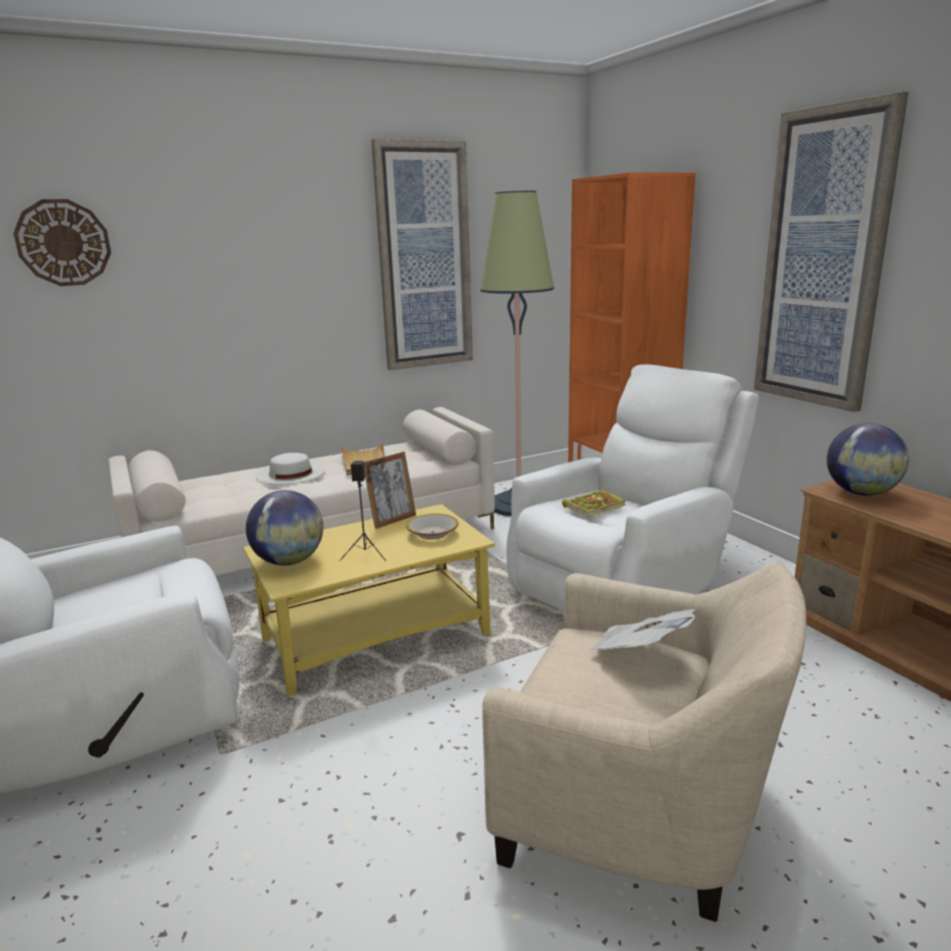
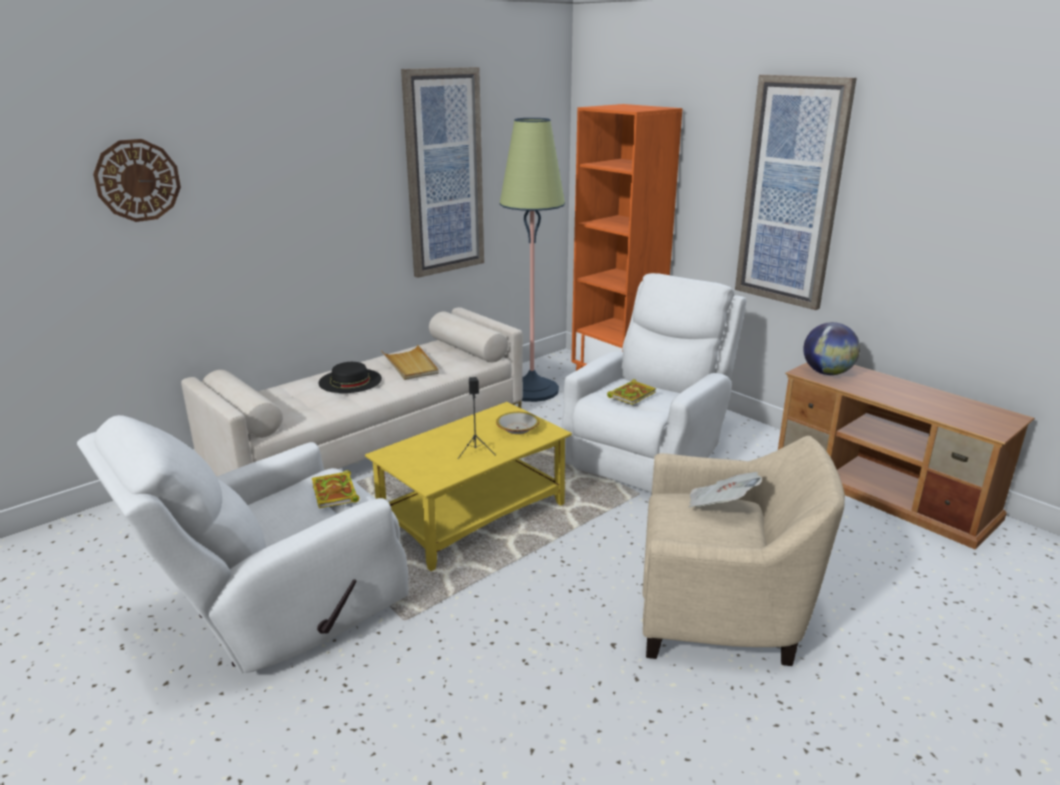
camera: 15 degrees left, 5 degrees up
(172, 585) = (336, 493): none -> book
(289, 561) = (416, 463): globe -> none
(291, 473) = (350, 380): white hat -> black hat
(392, 520) = (475, 419): picture frame -> none

